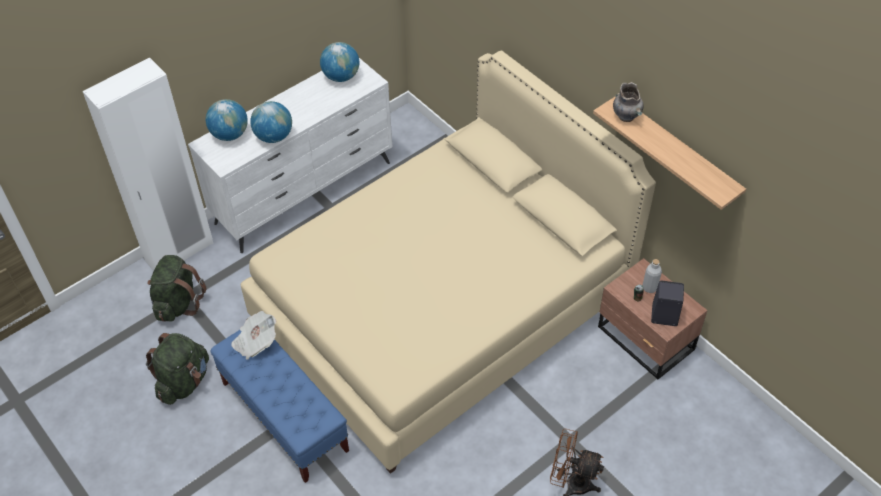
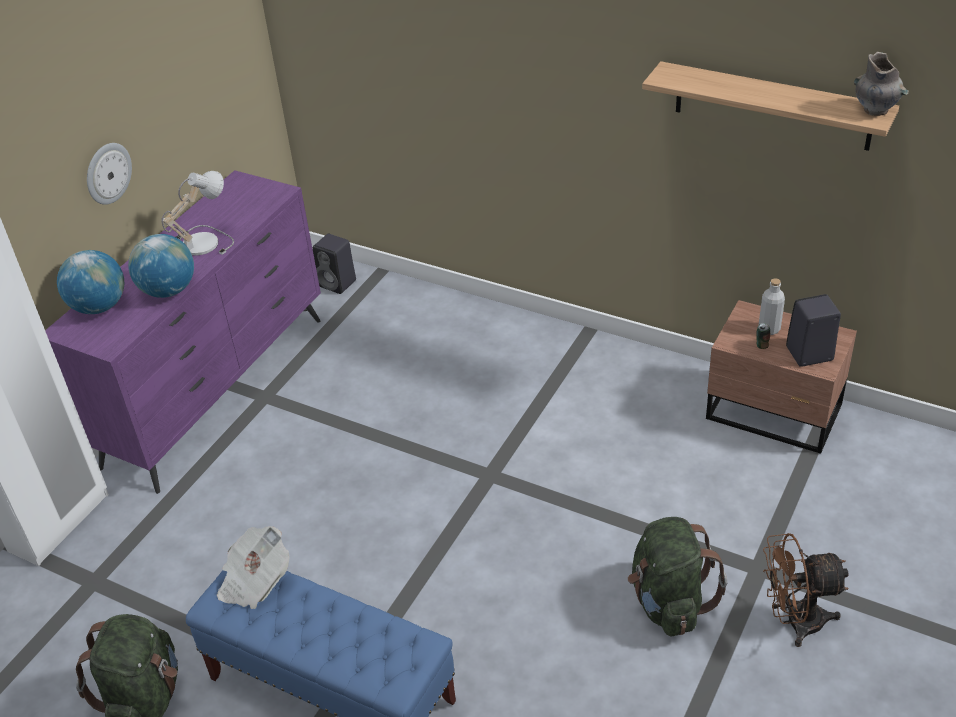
camera: 20 degrees left, 10 degrees down
(178, 303) = (87, 592): green backpack -> green backpack (669, 602)
(257, 51) = (107, 173): none -> wall clock
(305, 193) = (218, 390): white dresser -> purple dresser
(307, 105) = (199, 242): none -> table lamp
(341, 76) = (231, 198): globe -> none
(414, 137) = (338, 283): none -> black speaker
(442, 308) = (486, 466): beige bed -> none
(626, 117) = (690, 78): grey vase -> grey vase (876, 110)

